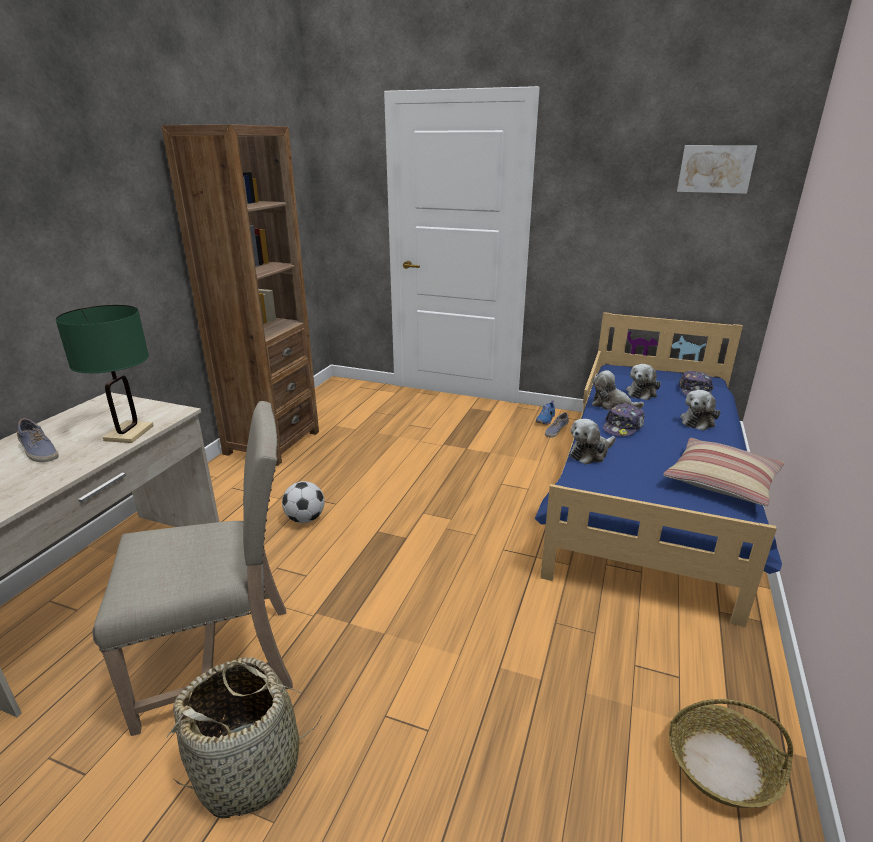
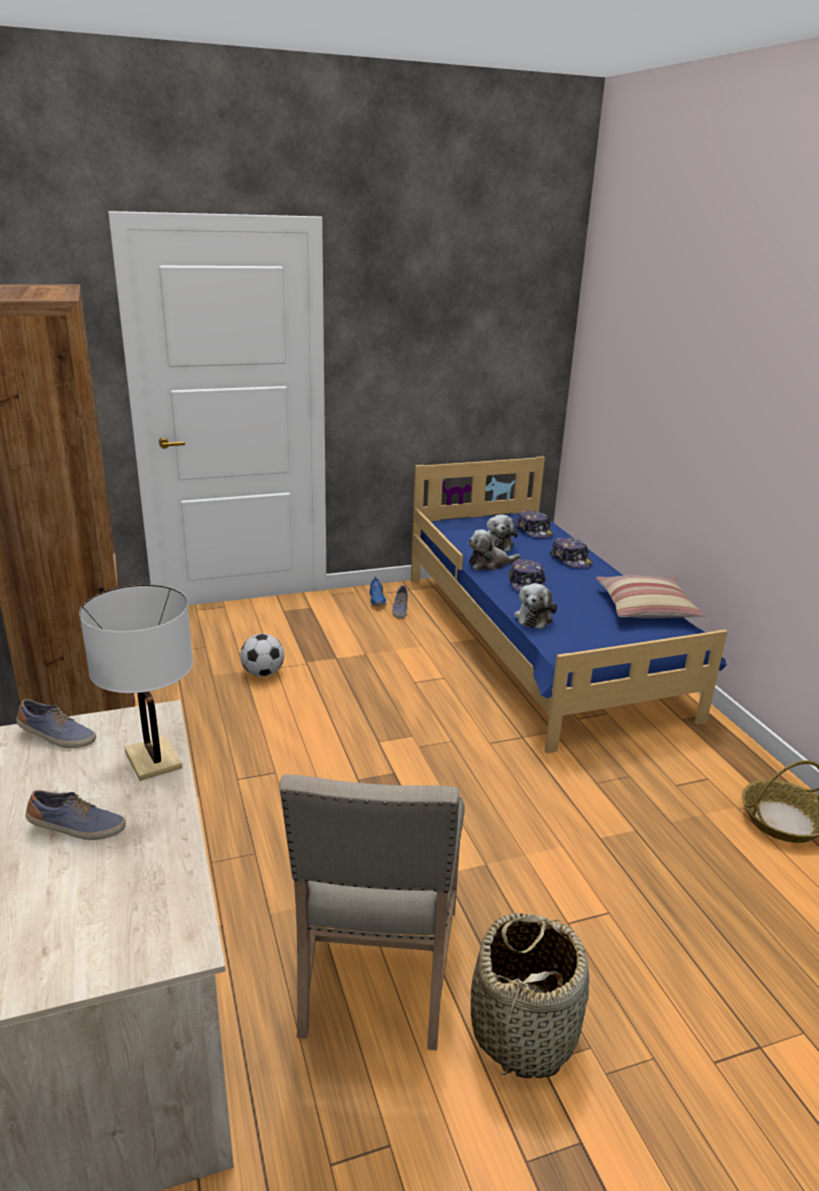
camera: 40 degrees left, 0 degrees up
(117, 405) = (56, 737): none -> shoe
(129, 433) = (153, 760): green table lamp -> white table lamp
(223, 659) = (375, 972): beige chair -> beige chair turned 150 degrees clockwise
(305, 519) = (263, 803): football -> football (263, 673)
(698, 421) = (571, 560): plush toy -> cap
(715, 169) = (506, 306): picture -> none

